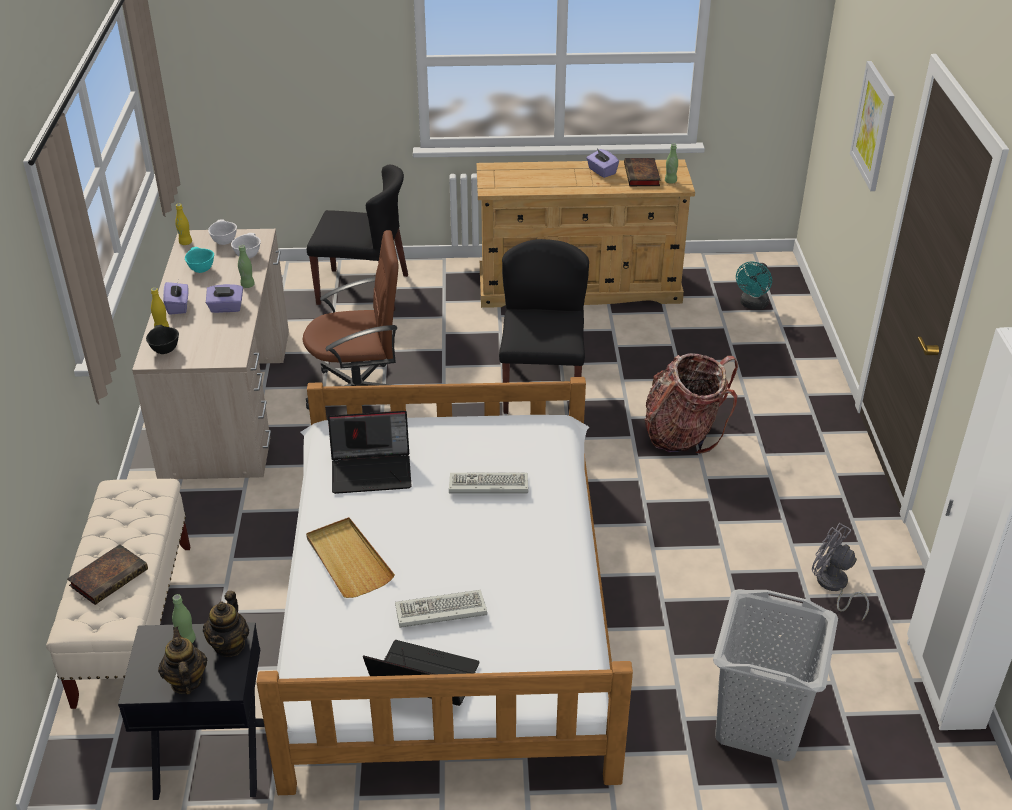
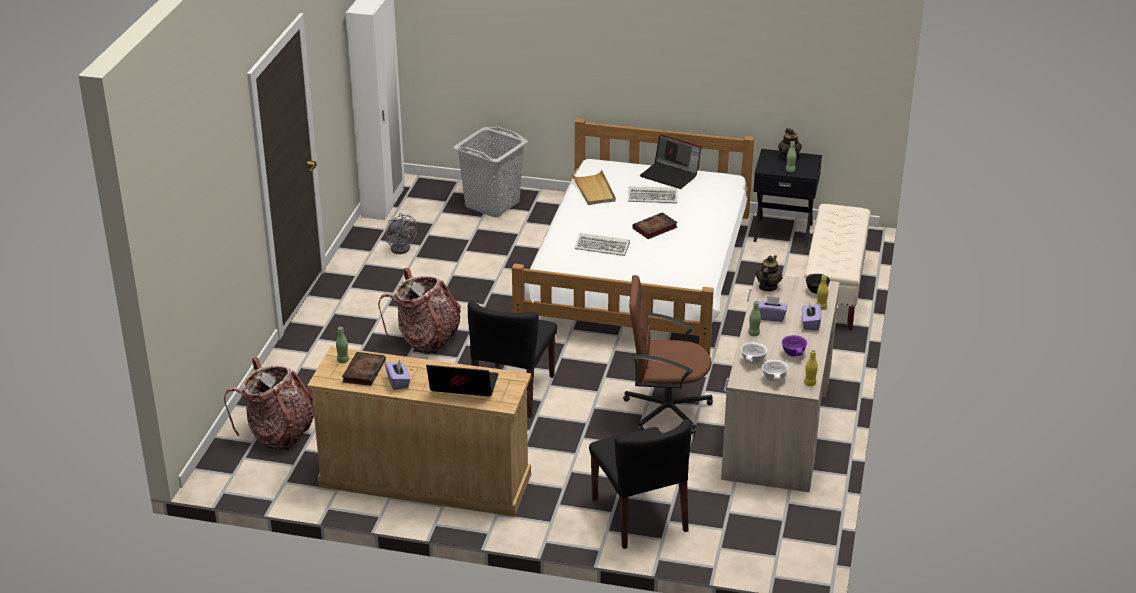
camera: 165 degrees left, 5 degrees down
(110, 576) = (840, 227): book -> book (654, 228)
(200, 269) = (794, 354): turquoise bowl -> purple bowl
(229, 645) = (768, 166): teapot -> teapot (767, 287)
(348, 560) = (699, 224): beige tray -> beige tray (594, 190)
(363, 289) = (639, 515): black chair -> black chair turned 135 degrees counterclockwise
(372, 470) = (675, 265): laptop -> laptop (462, 387)
(752, 305) = (278, 434): turquoise fan -> backpack
(873, 125) = (225, 205): picture -> none

